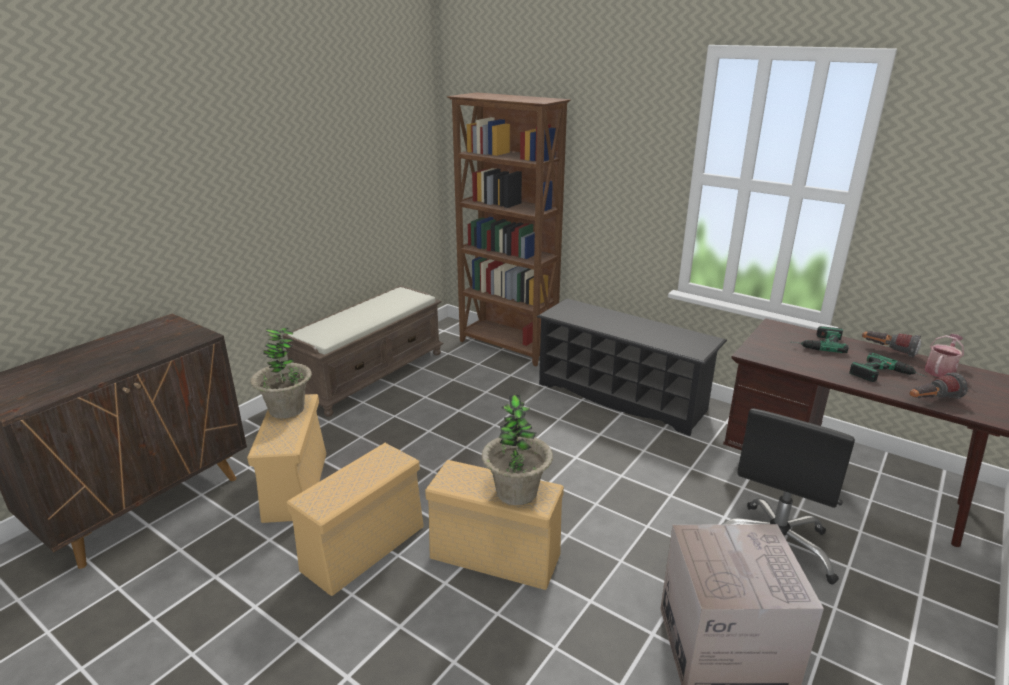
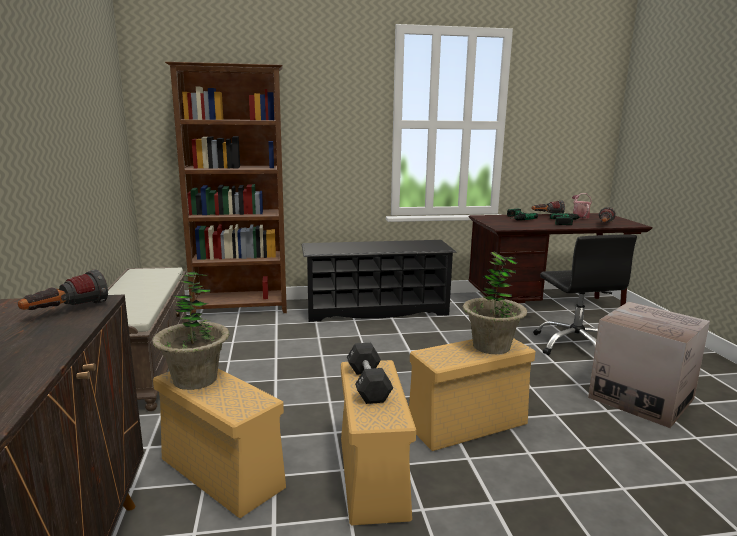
camera: 45 degrees left, 10 degrees down
(175, 340) = (66, 312): none -> flashlight
(361, 472) = (368, 384): none -> black dumbbell

